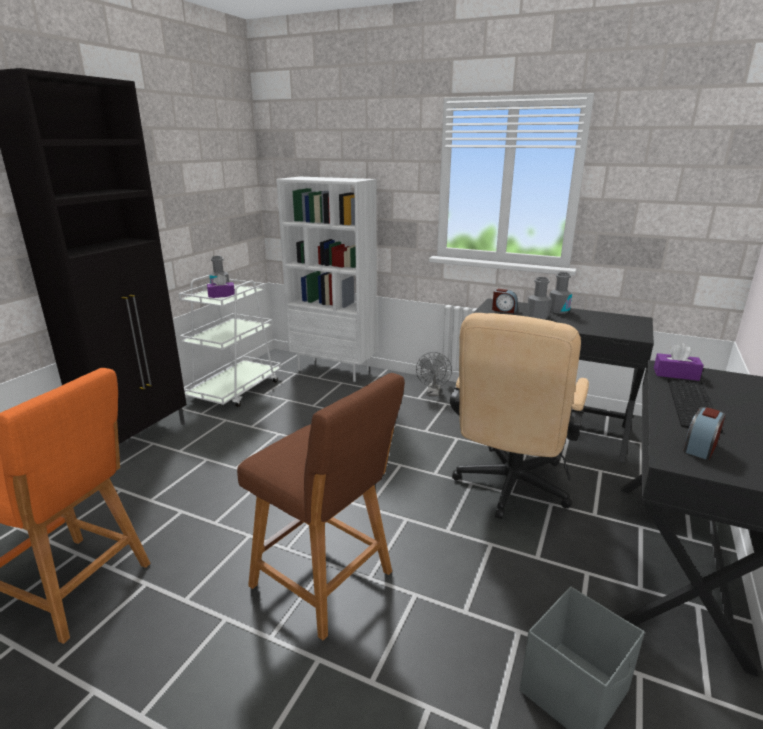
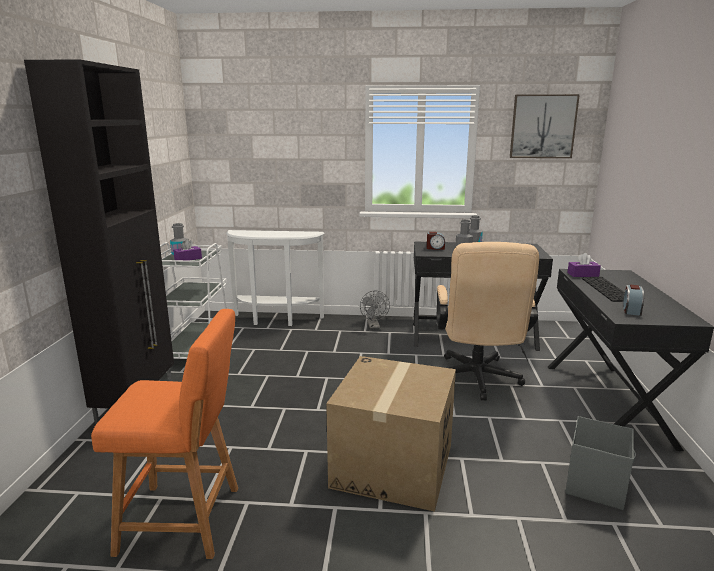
camera: 20 degrees left, 5 degrees down
(326, 582) = (393, 466): brown stool -> cardboard box
(334, 370) = (276, 320): white bookcase -> white console table
(683, 152) = (543, 126): none -> picture

